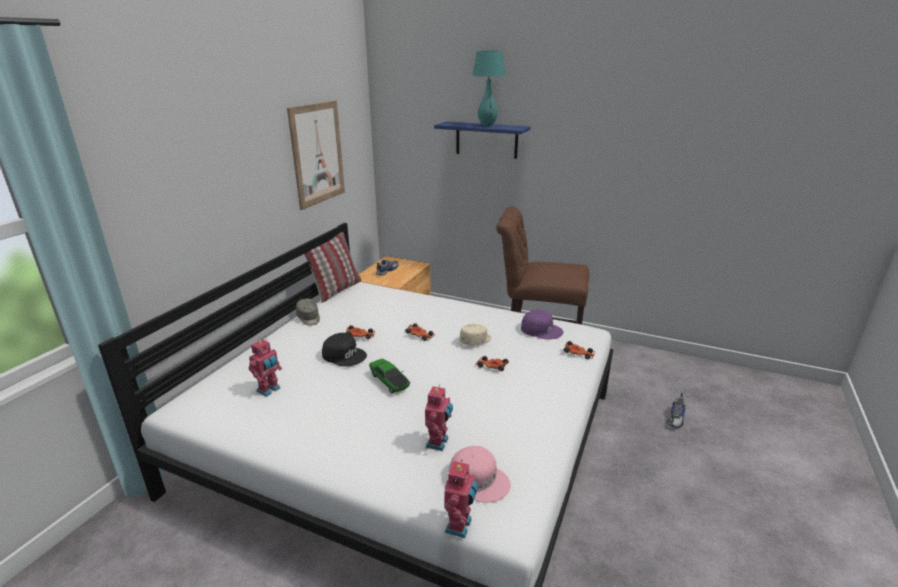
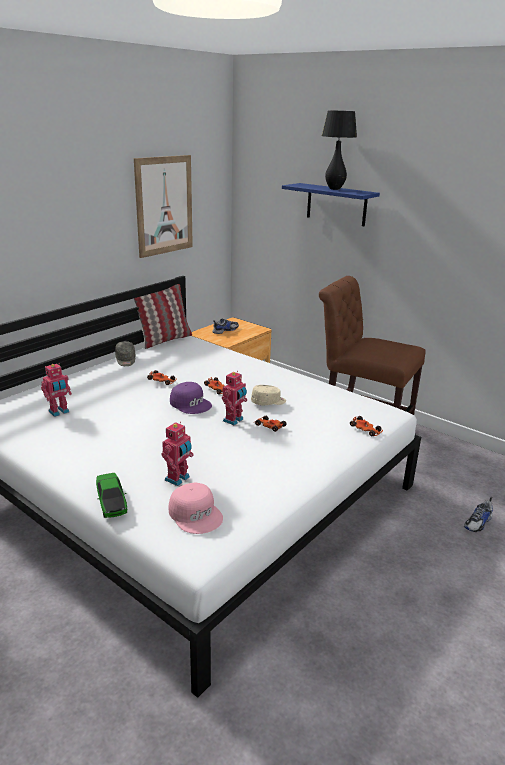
camera: 15 degrees right, 0 degrees up
(344, 355) = (139, 395): black cap -> none
(389, 381) = (165, 422): toy car -> toy car (111, 501)
(460, 526) = (156, 546): toy robot -> toy robot (234, 420)
(487, 125) = (334, 189): turquoise table lamp -> black table lamp
(541, 330) = (341, 402): purple cap -> purple cap (191, 403)

